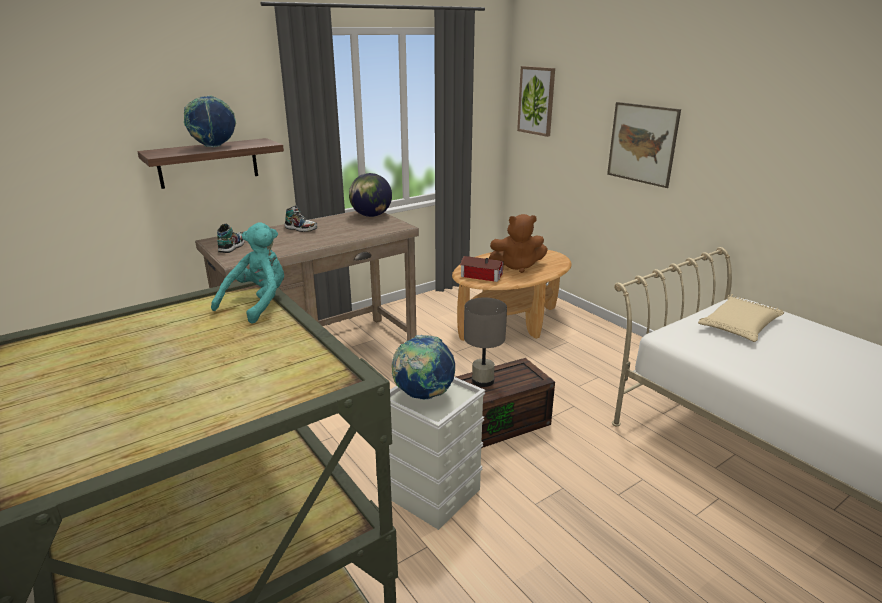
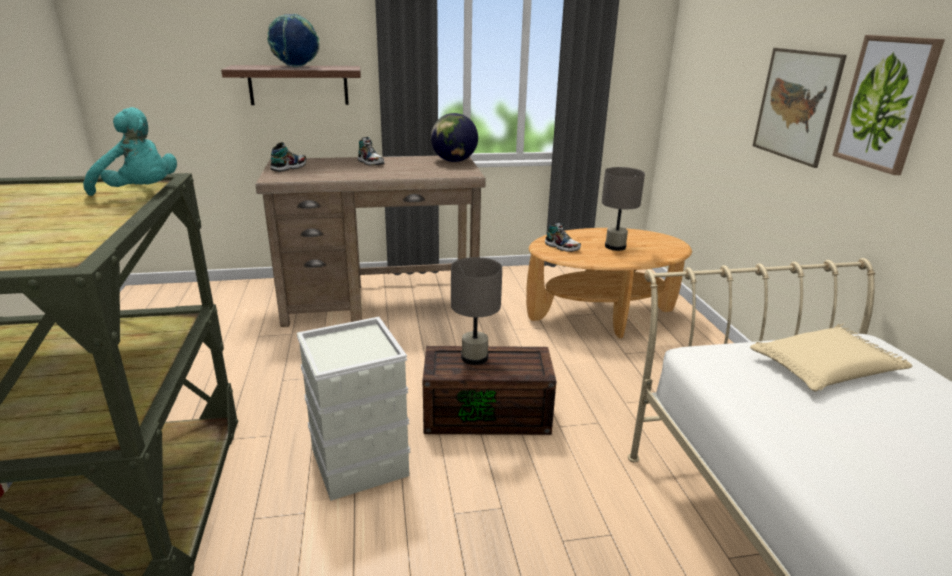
camera: 25 degrees right, 0 degrees up
(258, 304) = (140, 193): turquoise plush toy -> turquoise plush toy turned 60 degrees clockwise
(423, 395) = (343, 344): globe -> none
(481, 274) = (562, 247): toy house -> shoe
(517, 266) = (614, 246): brown plush toy -> grey table lamp
(536, 101) = (696, 50): picture -> picture (885, 103)

